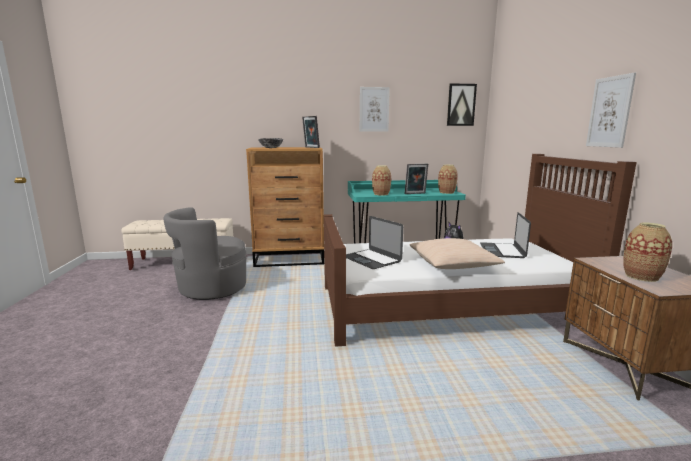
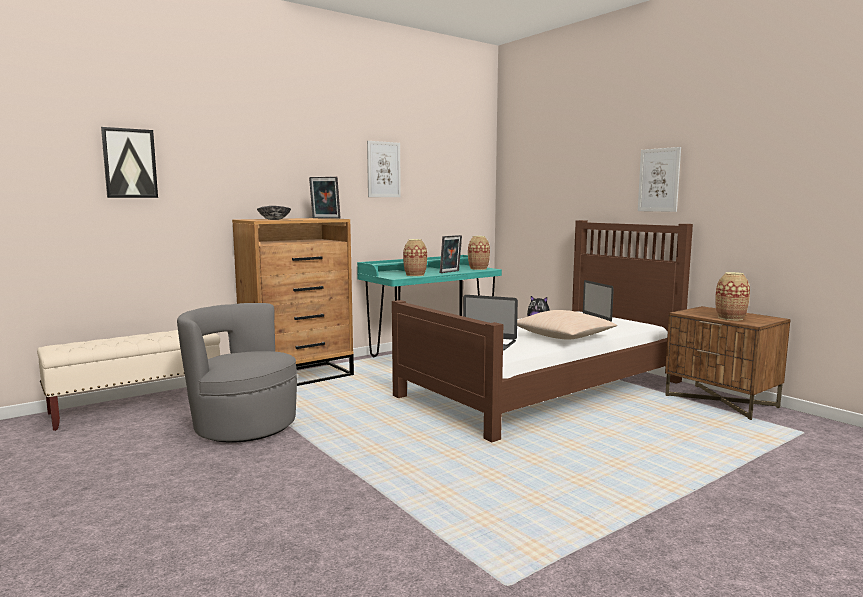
camera: 30 degrees left, 5 degrees down
(211, 288) = (244, 425): grey armchair -> grey armchair turned 90 degrees clockwise
(461, 105) = (471, 167): picture -> picture (130, 163)

